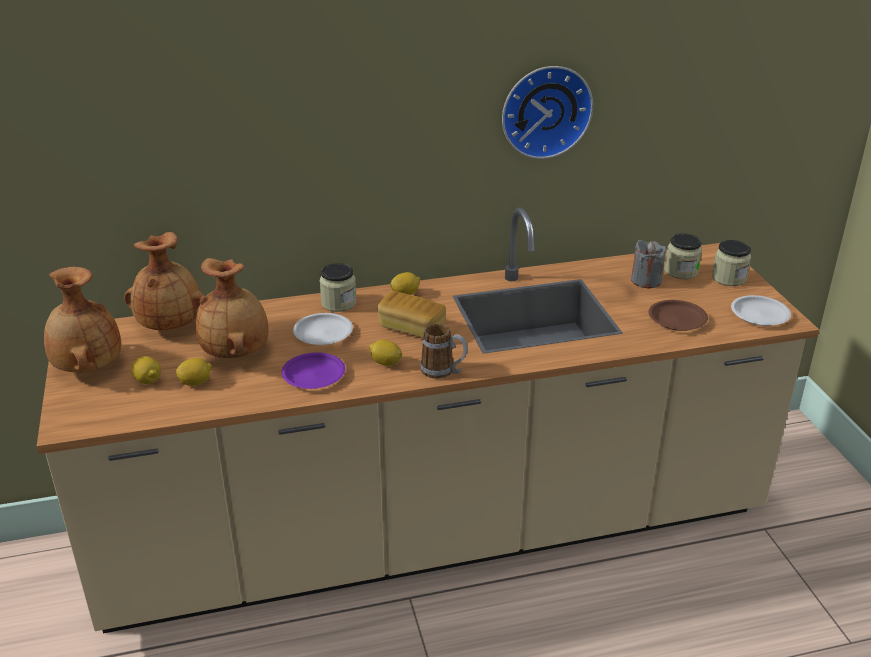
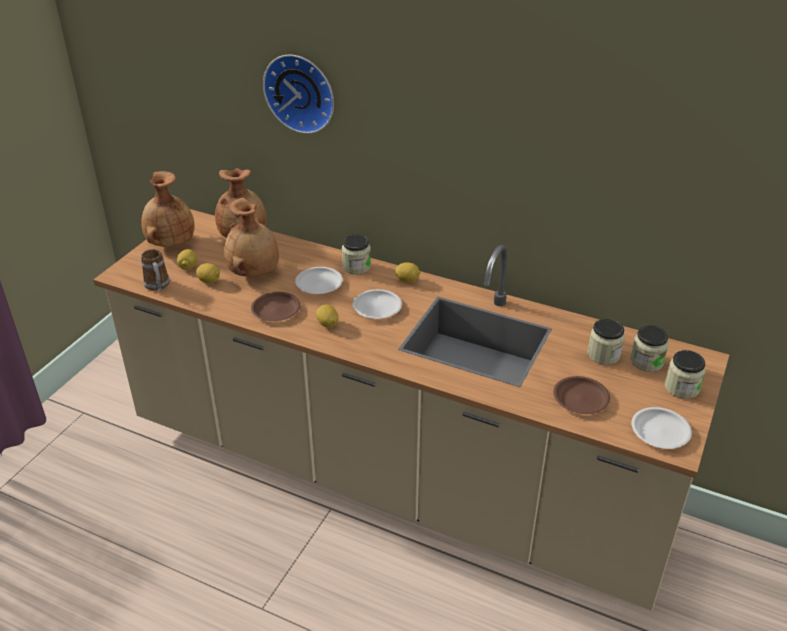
camera: 40 degrees right, 5 degrees up
(314, 375) = (276, 310): purple plate -> brown plate
(412, 328) = (377, 307): bread -> white plate
(443, 371) = (354, 349): mug -> mug (158, 287)
(545, 110) = (554, 168): wall clock -> wall clock (301, 92)
(646, 280) = (603, 355): grey candle -> jar

